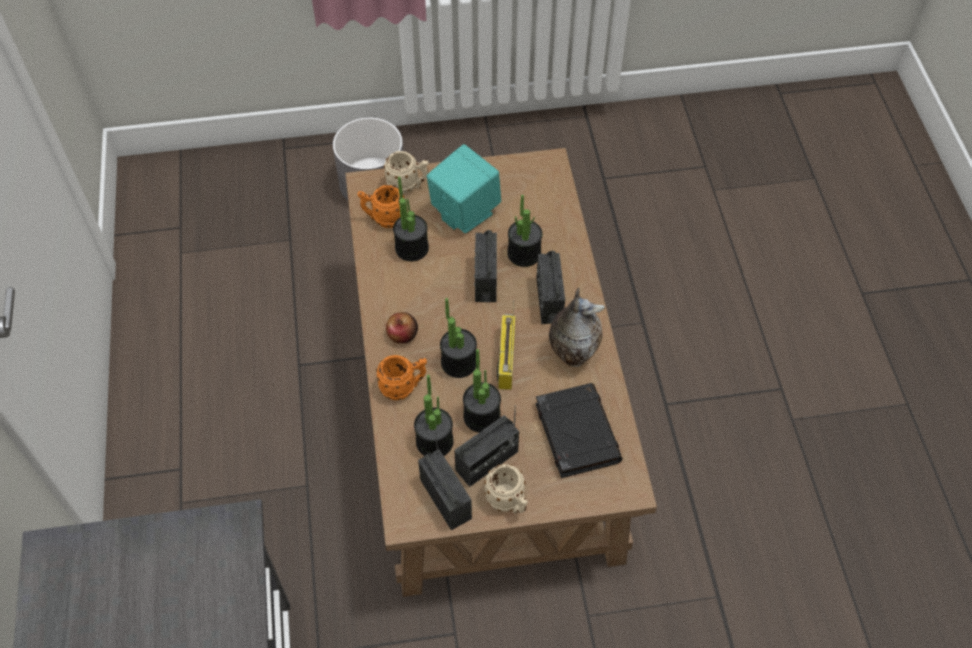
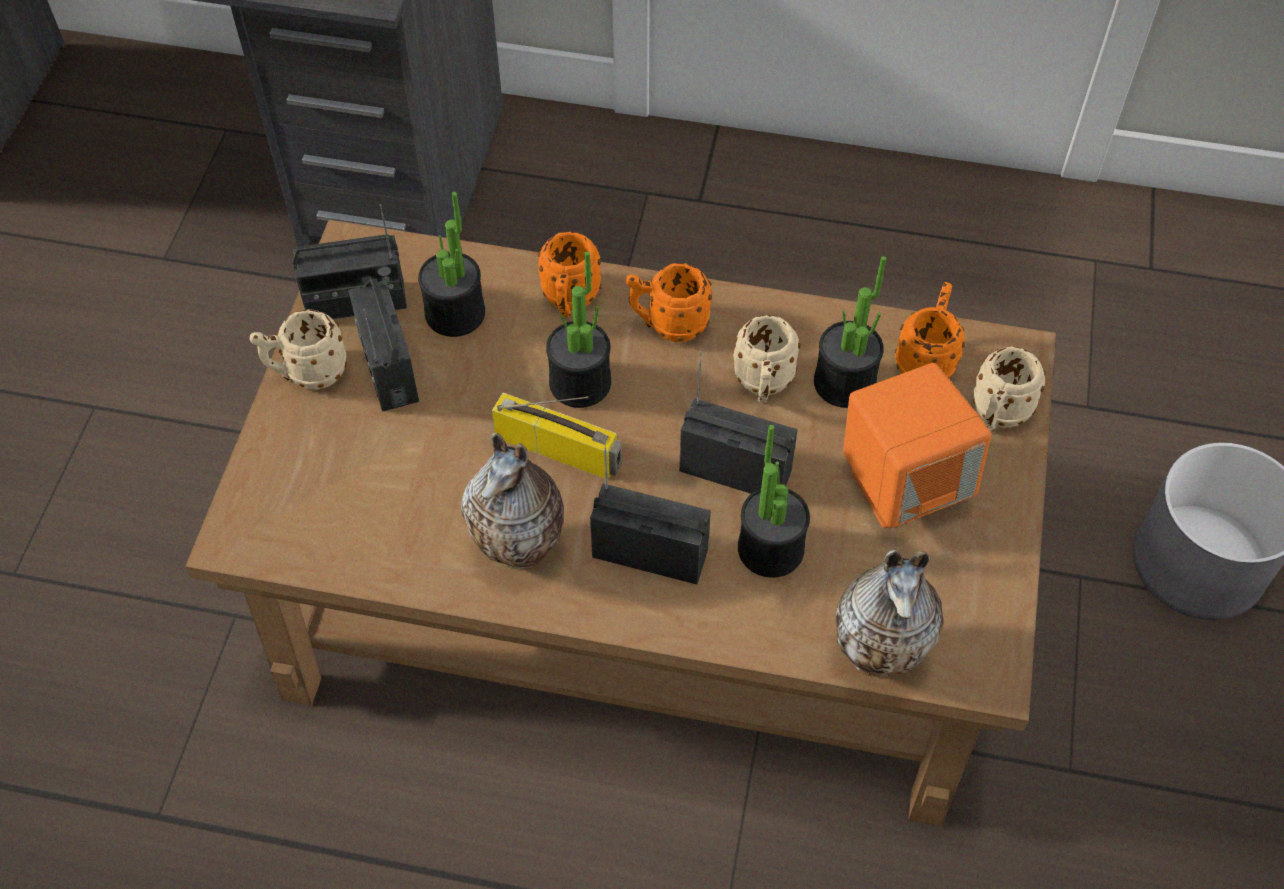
camera: 110 degrees right, 0 degrees up
(402, 334) = (668, 324): apple -> orange mug
(427, 281) = (763, 385): none -> beige mug
(464, 212) = (903, 484): turquoise speaker -> orange speaker
(482, 416) = (467, 384): potted plant -> none
(559, 201) = (881, 654): none -> vase
(576, 432) = (372, 501): black book -> none

